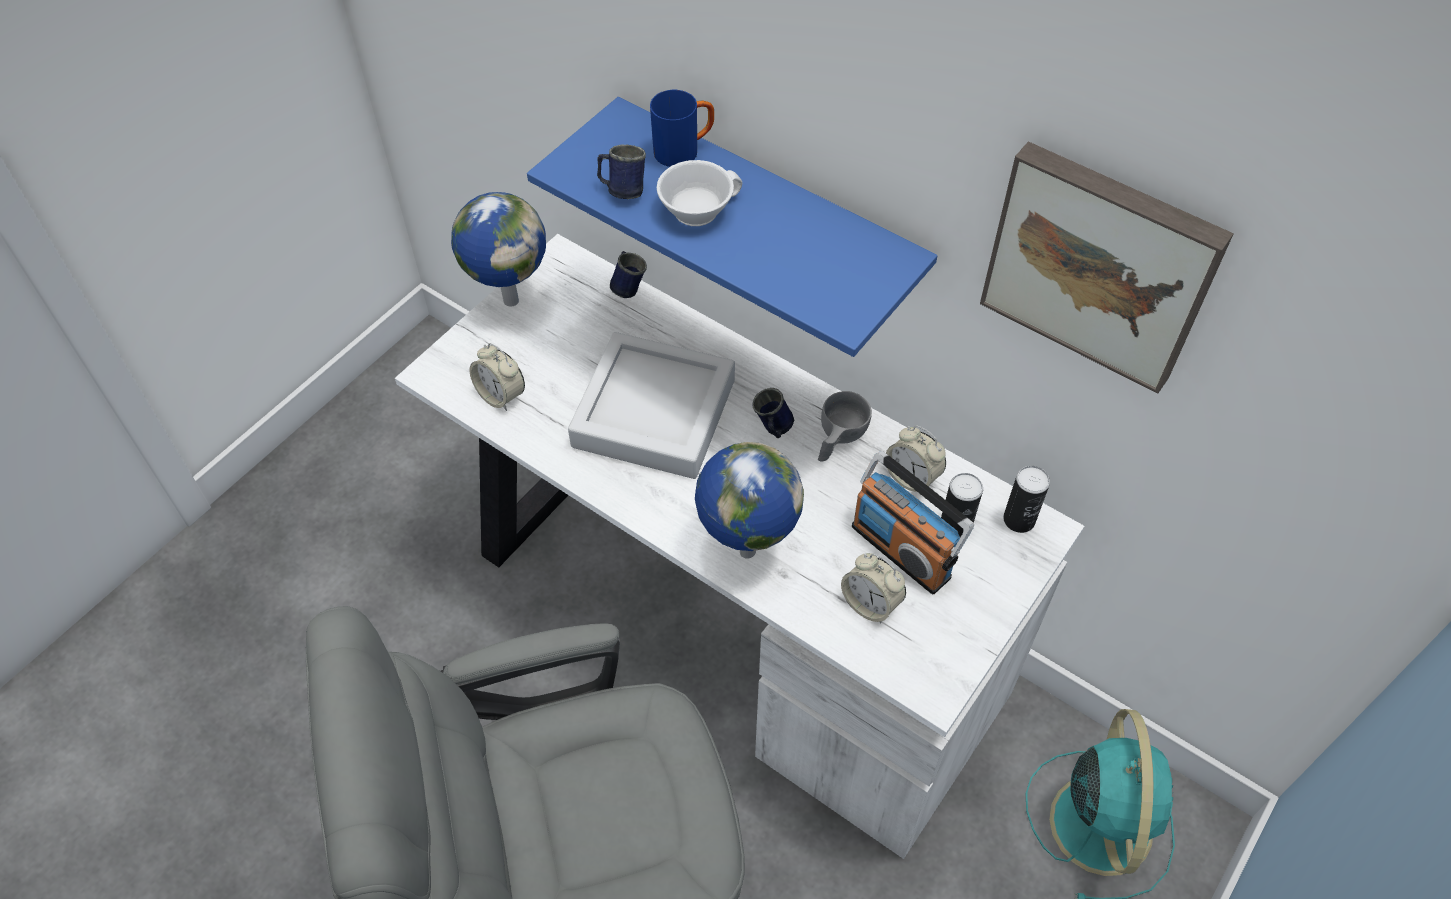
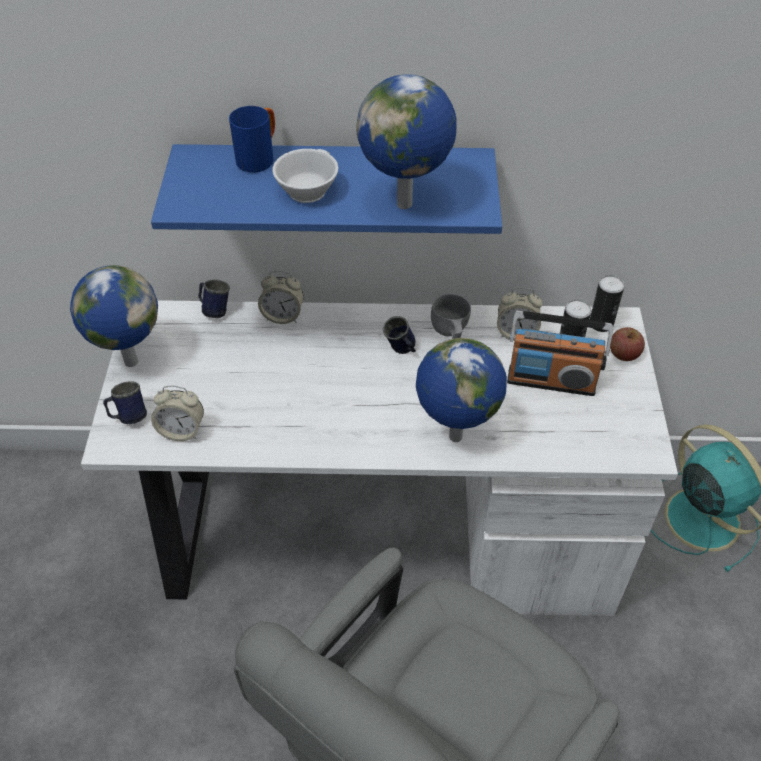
camera: 35 degrees left, 5 degrees down
(622, 190) = (238, 201): blue mug -> blue mug (128, 416)
(654, 413) = (309, 383): grey tray -> none
(778, 275) = (406, 204): none -> globe
(870, 603) = (562, 423): alarm clock -> alarm clock (283, 316)
(1012, 568) = (624, 354): none -> apple
(1101, 264) = (632, 90): picture -> none

